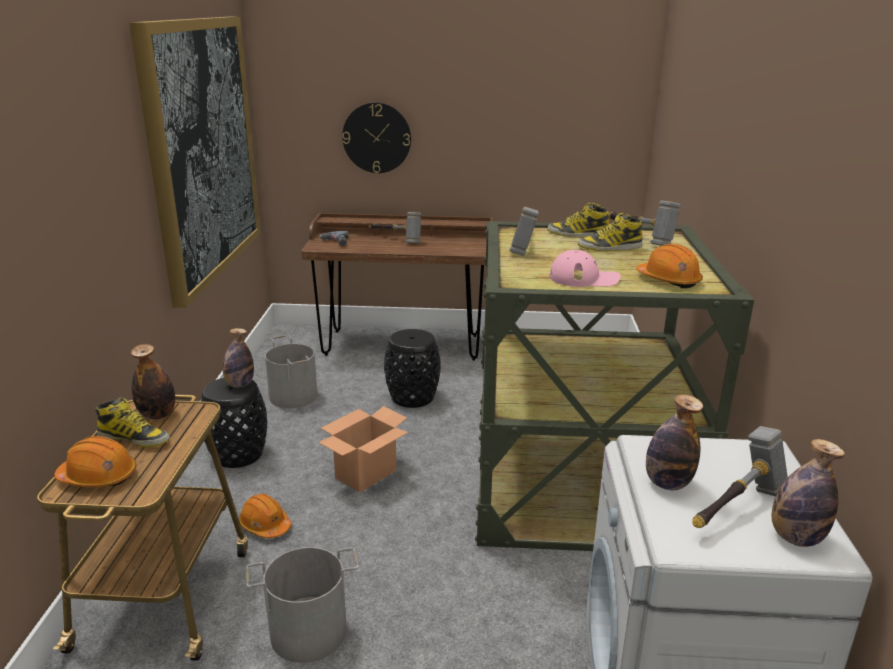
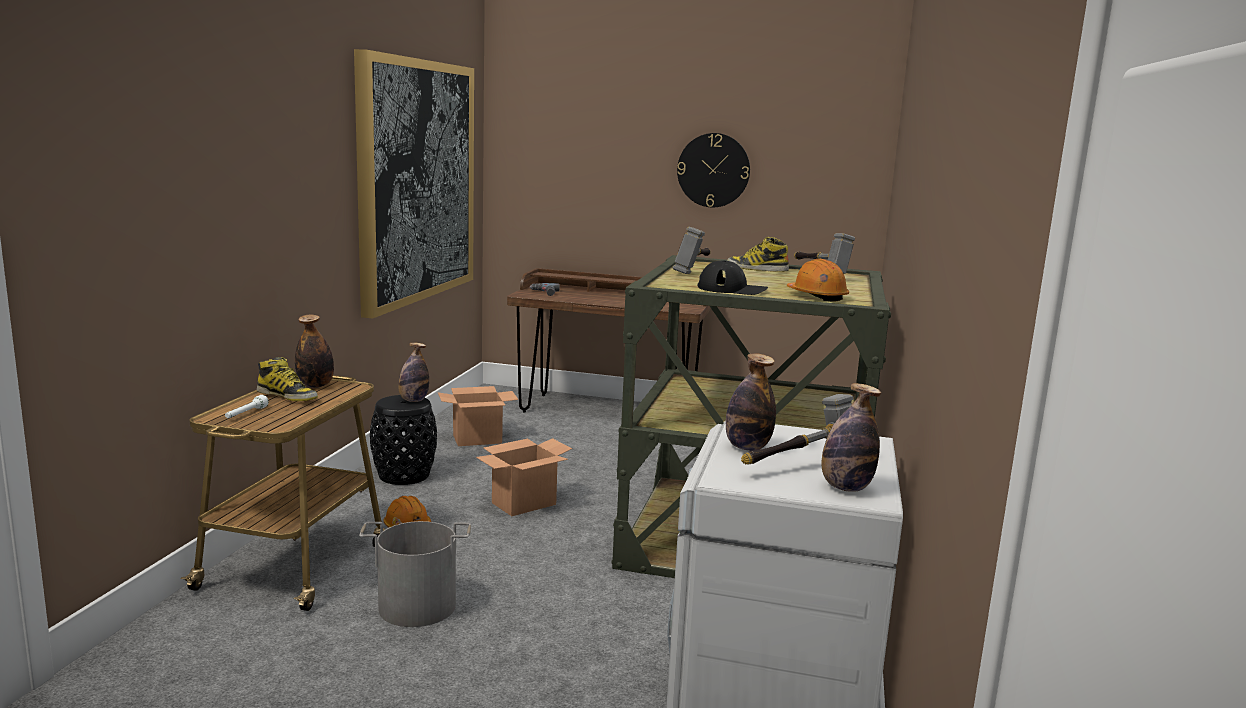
camera: 10 degrees right, 10 degrees down
(98, 477) = (246, 414): orange hard hat -> white flashlight
(294, 396) = (478, 439): grey bucket -> cardboard box
(377, 138) = (600, 194): wall clock -> wall clock (713, 170)
(395, 239) = (607, 295): hammer -> none
(412, 397) = (598, 452): black stool -> none
(584, 278) = (732, 289): pink cap -> black cap
(609, 247) = (780, 277): boot -> none

